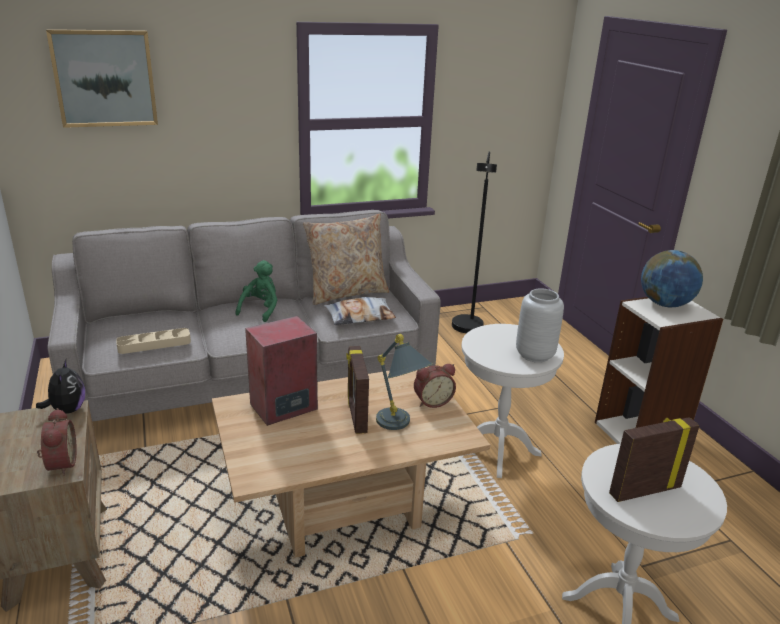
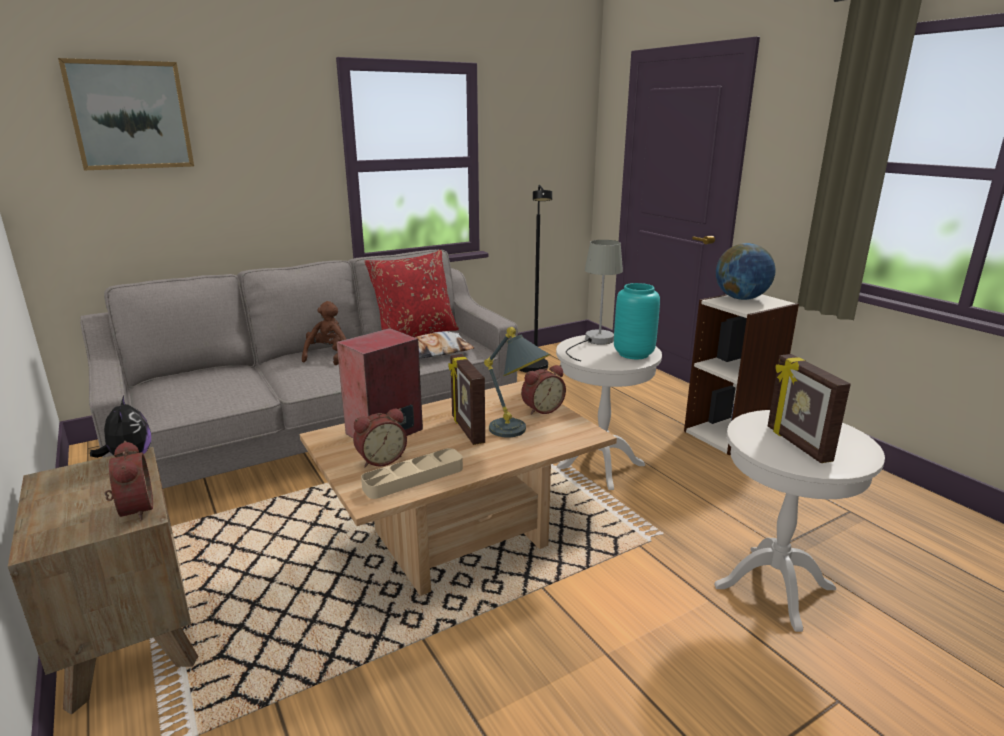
camera: 10 degrees left, 5 degrees down
(154, 344) = (216, 396): beige tray -> beige tray (413, 478)
(260, 310) = (328, 356): green plush toy -> brown plush toy
(271, 437) = (380, 459): none -> alarm clock
(346, 293) = (415, 334): beige pillow -> red pillow
(502, 334) = (594, 342): none -> grey table lamp
(535, 355) = (634, 354): grey vase -> turquoise vase
(644, 490) = (797, 444): picture frame -> picture frame turned 75 degrees counterclockwise

